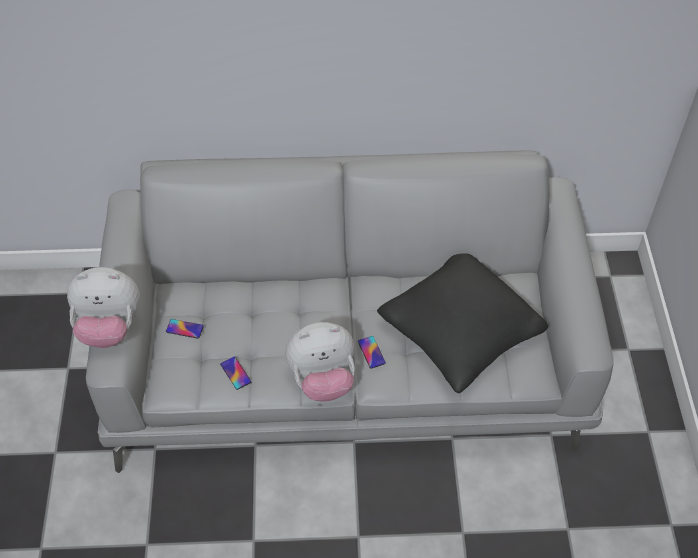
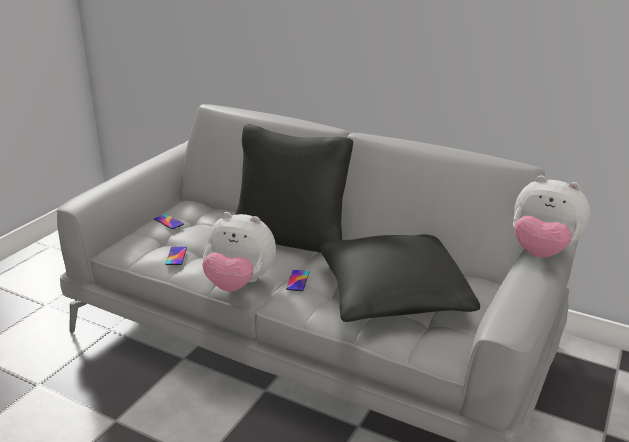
camera: 30 degrees right, 25 degrees down
(109, 327) = (106, 185): plush toy -> plush toy (542, 252)
(318, 294) = (291, 237): none -> black pillow

